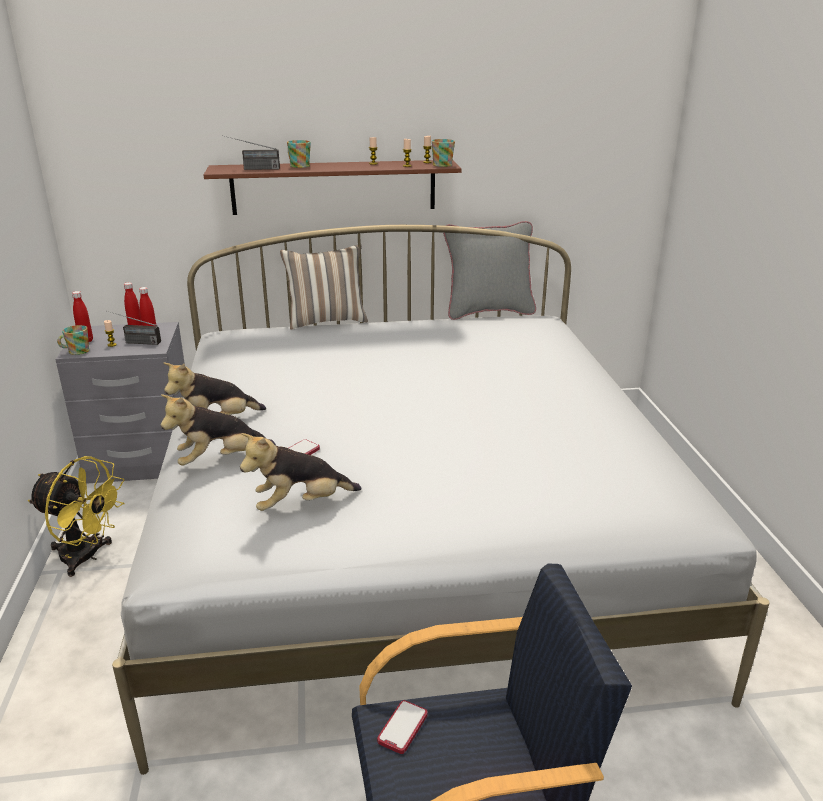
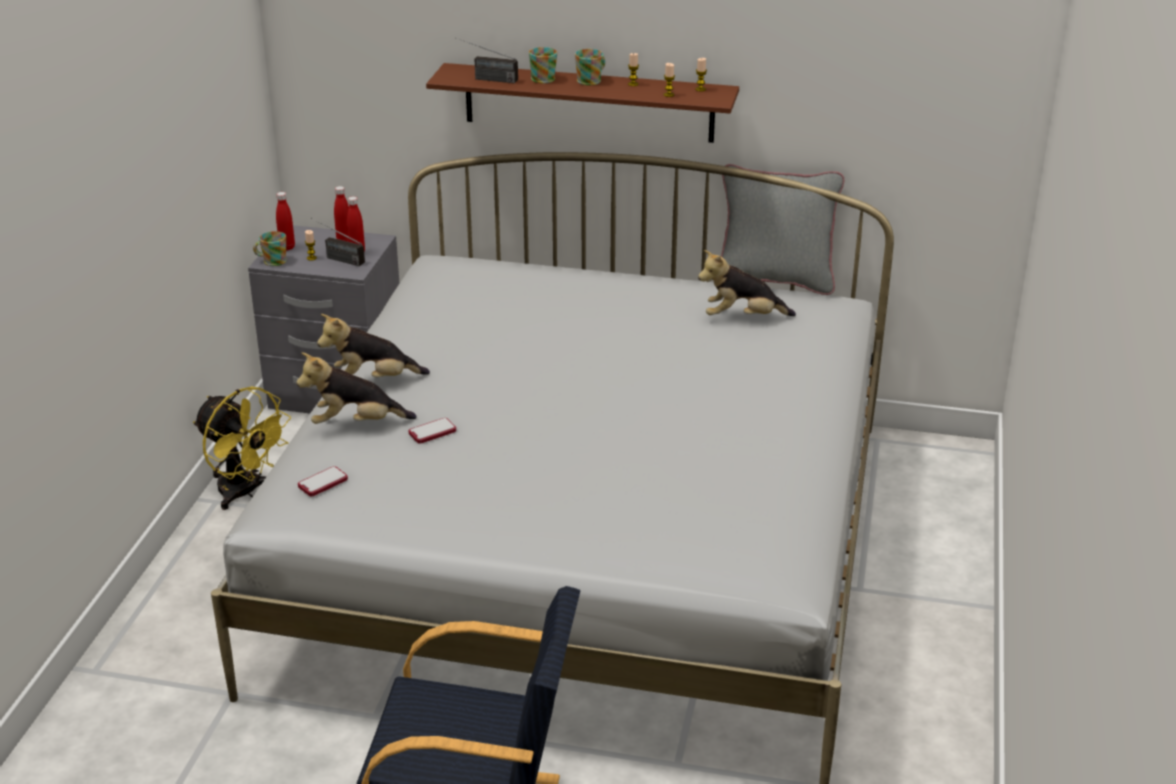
camera: 20 degrees right, 5 degrees up
(301, 504) = (406, 485): plush toy -> plush toy (742, 318)
(327, 321) = (565, 262): pillow -> none
(402, 728) = (424, 701): phone -> phone (323, 483)
(444, 164) = (715, 98): mug -> mug (591, 80)

